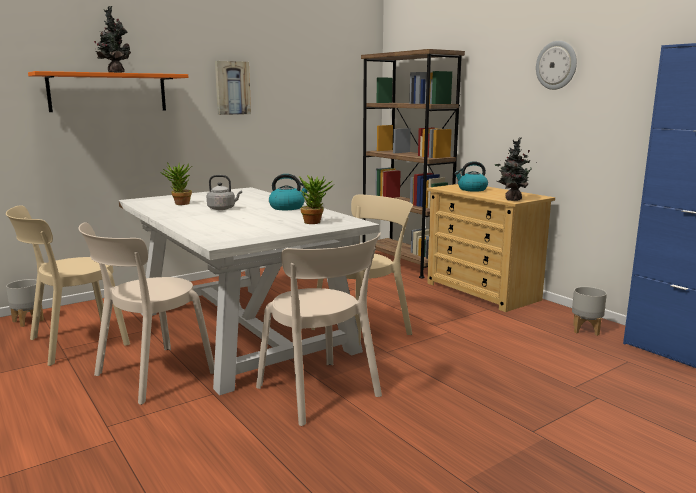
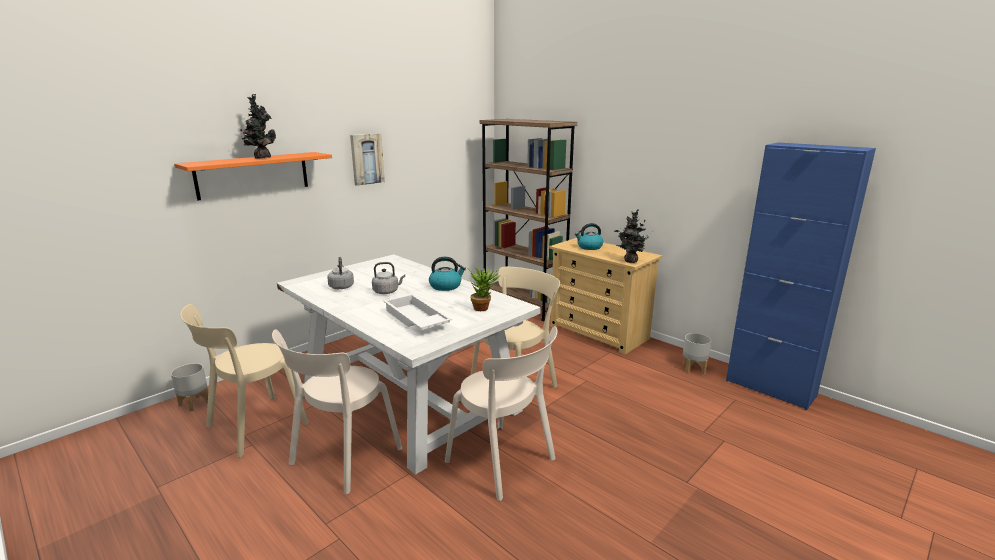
camera: 10 degrees left, 5 degrees up
(179, 204) = (341, 286): potted plant -> grey kettle
(236, 226) = (415, 319): none -> white tray
(556, 65) = (664, 143): wall clock -> none

